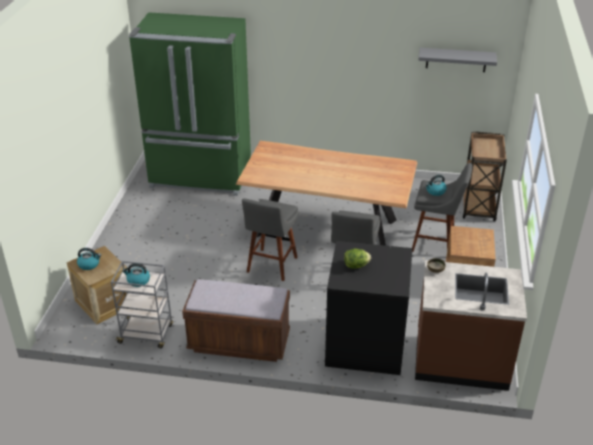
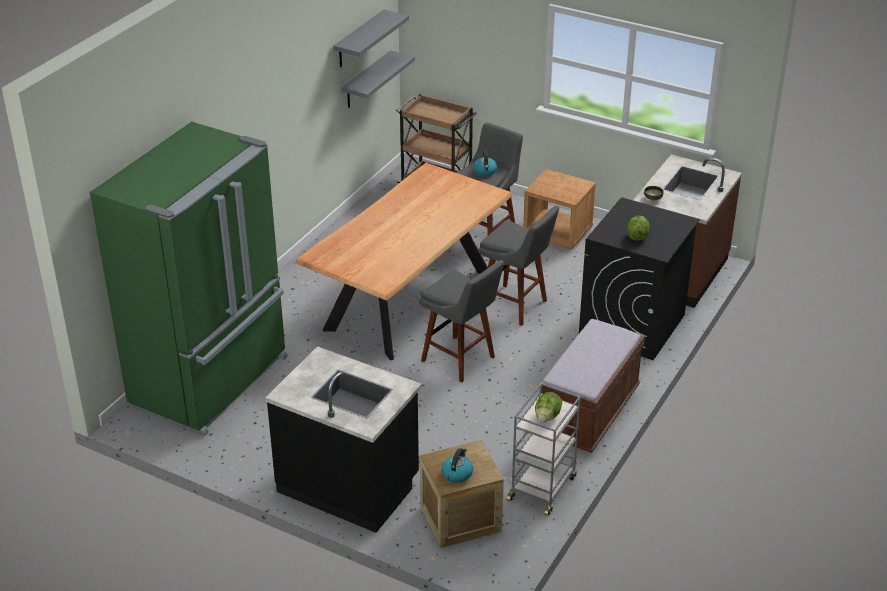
camera: 70 degrees left, 0 degrees up
(124, 250) = (349, 485): none -> black counter
(138, 281) = (547, 416): kettle -> lettuce
(460, 96) = (366, 80): none -> grey shelf

